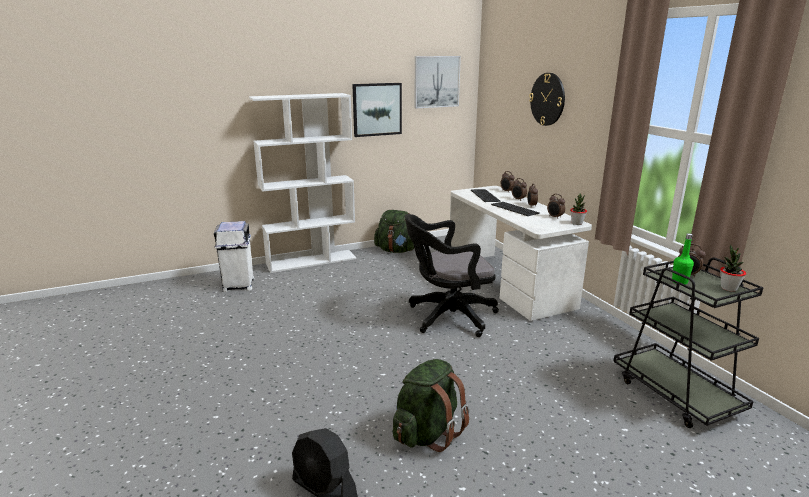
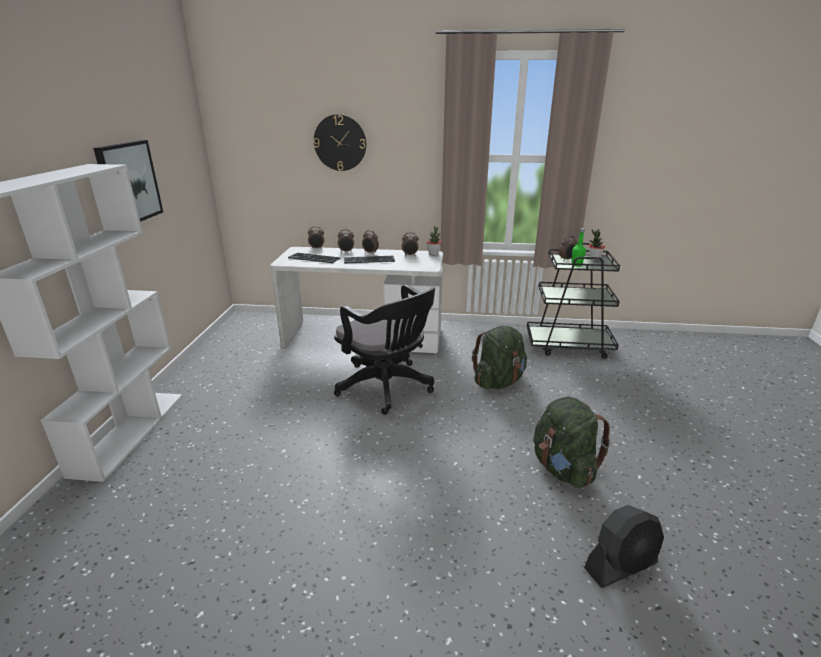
camera: 60 degrees left, 5 degrees up
(238, 285) = (94, 529): white trash can -> none
(396, 250) = (206, 364): green backpack -> green backpack (498, 382)
(436, 81) = (173, 135): picture -> none
(447, 317) = (387, 388): black office chair -> black office chair turned 60 degrees counterclockwise

